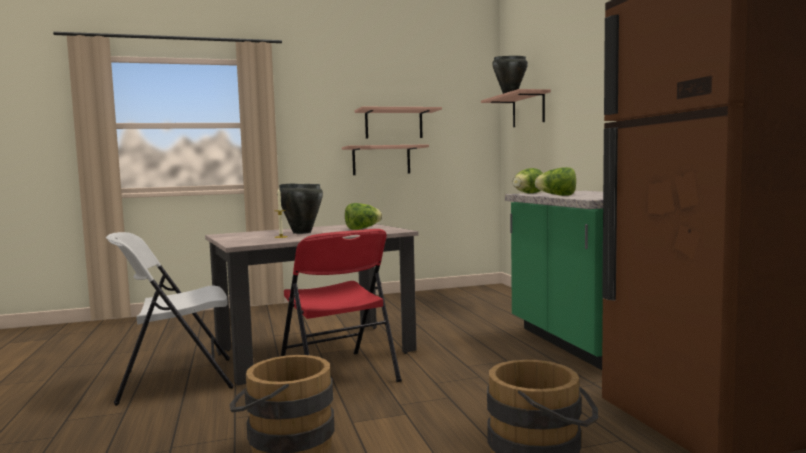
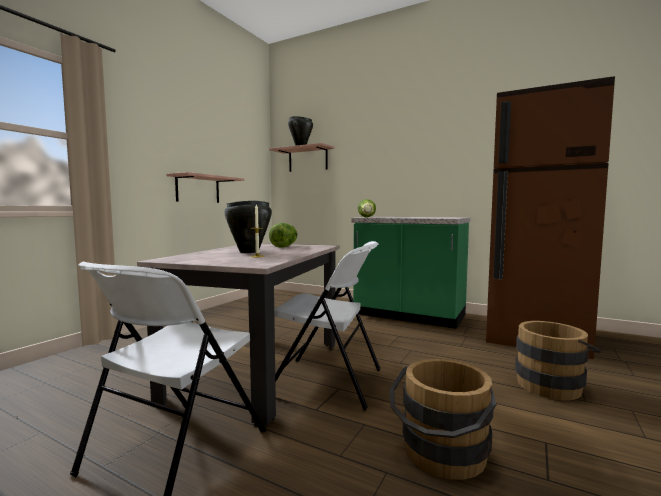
camera: 45 degrees left, 0 degrees up
(337, 375) = (326, 382): red chair -> white chair
(394, 124) = (206, 158): shelf -> none
(557, 195) = (406, 217): lettuce -> none

